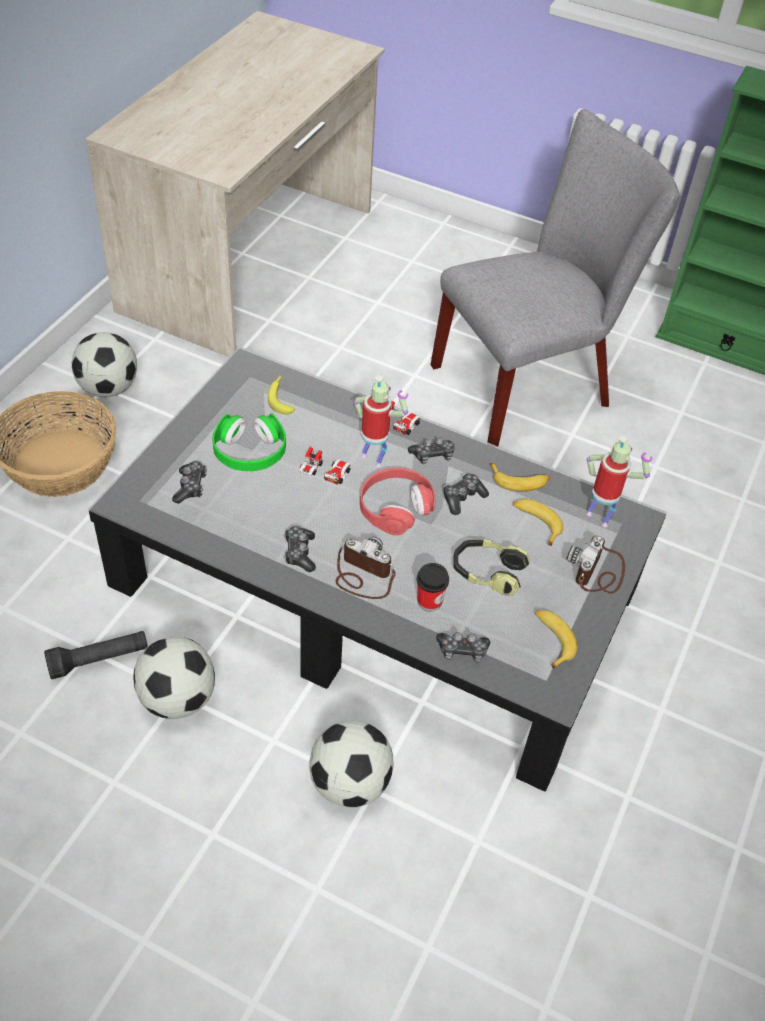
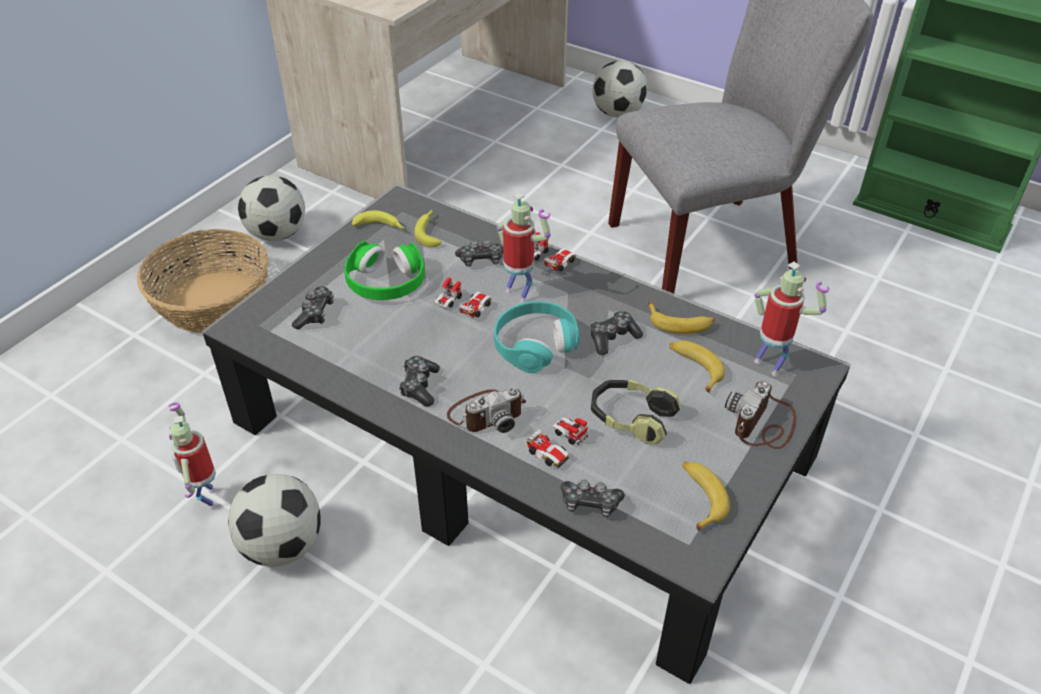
camera: 10 degrees right, 5 degrees down
(99, 660) = (207, 499): black flashlight -> toy robot
(234, 395) = (381, 227): none -> banana
(350, 783) = (458, 655): football -> football (618, 113)
(363, 575) = (486, 413): camera -> camera turned 120 degrees clockwise
(395, 507) = (535, 344): red headphones -> turquoise headphones
(429, 601) = (559, 446): cup -> toy car
(432, 456) = (585, 294): game controller -> game controller (481, 260)

